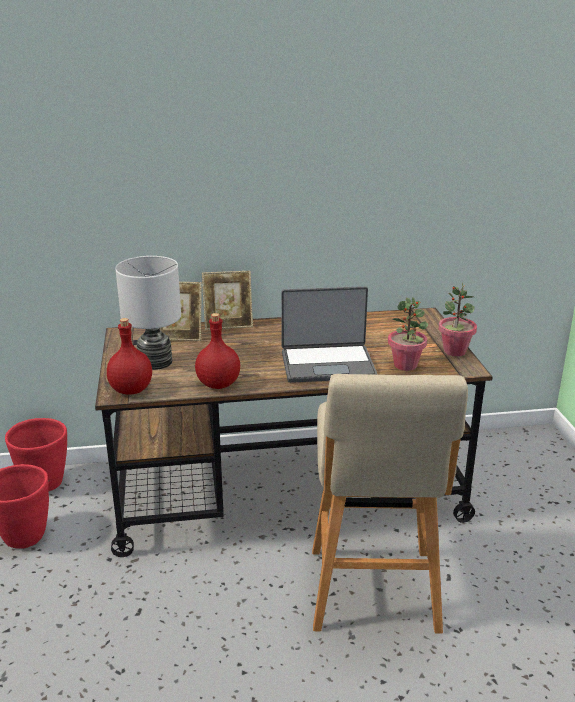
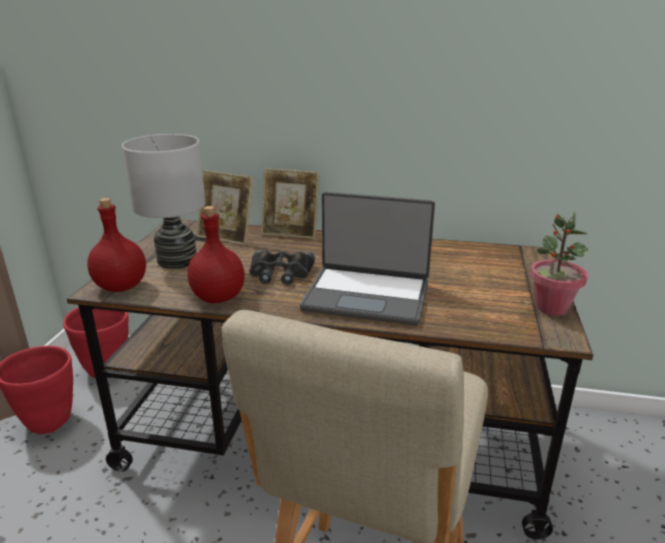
camera: 20 degrees right, 0 degrees up
(249, 358) = (280, 273): none -> black binoculars
(405, 365) = (470, 315): potted plant -> none

